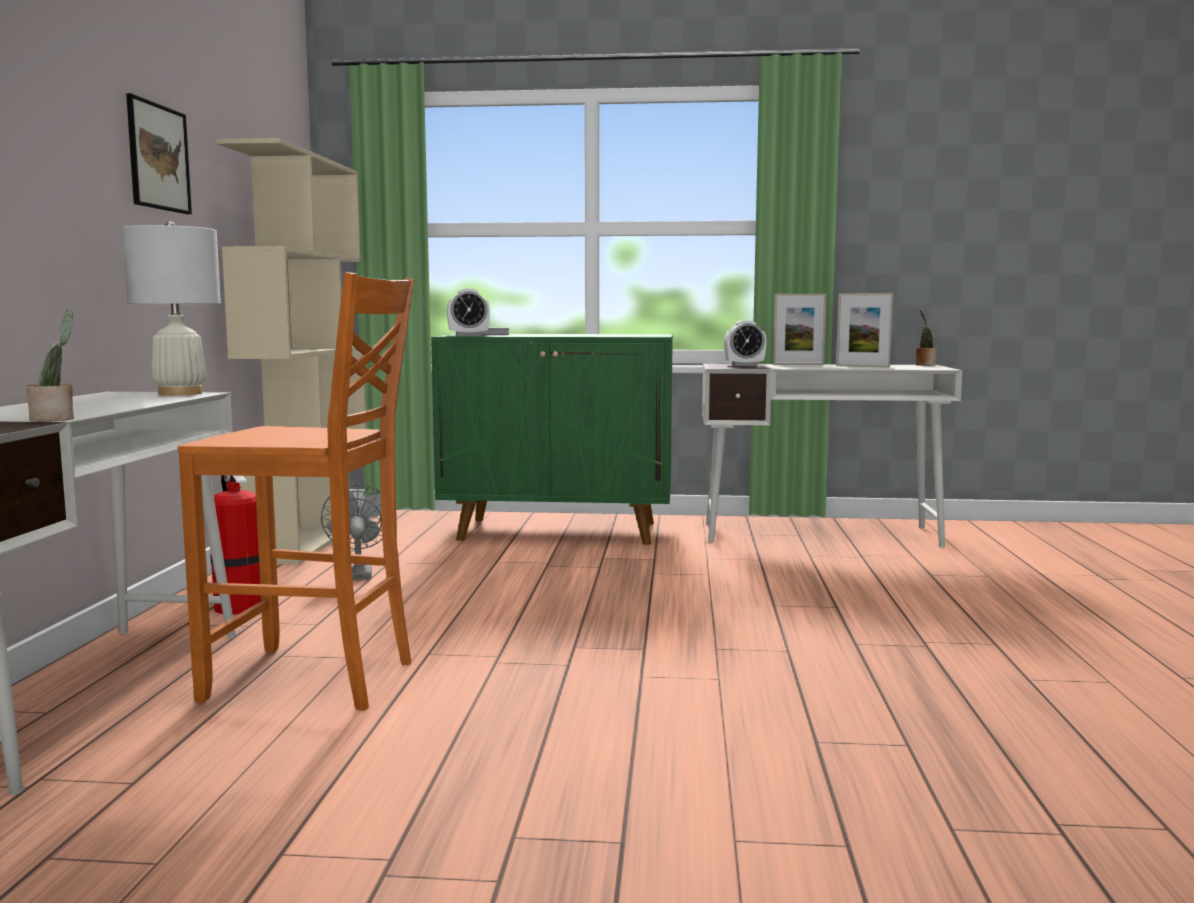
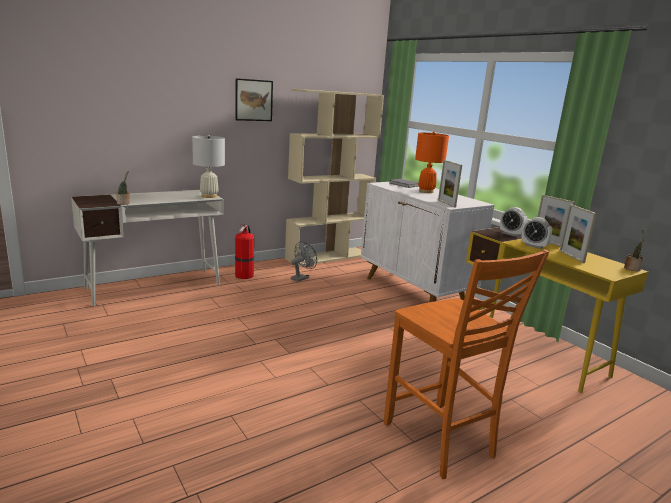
camera: 50 degrees right, 10 degrees up
(314, 681) = (195, 309): orange chair -> orange chair (440, 441)
(468, 335) = (383, 185): alarm clock -> alarm clock (533, 246)
(549, 334) = (426, 191): none -> orange table lamp
(560, 531) = (415, 291): green cabinet -> white cabinet
(638, 335) = (446, 203): none -> picture frame
(820, 534) = (530, 349): white desk -> yellow desk

